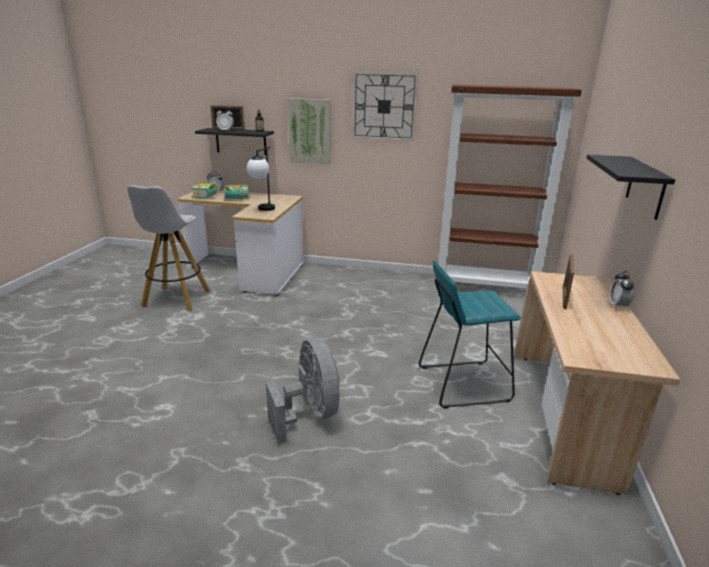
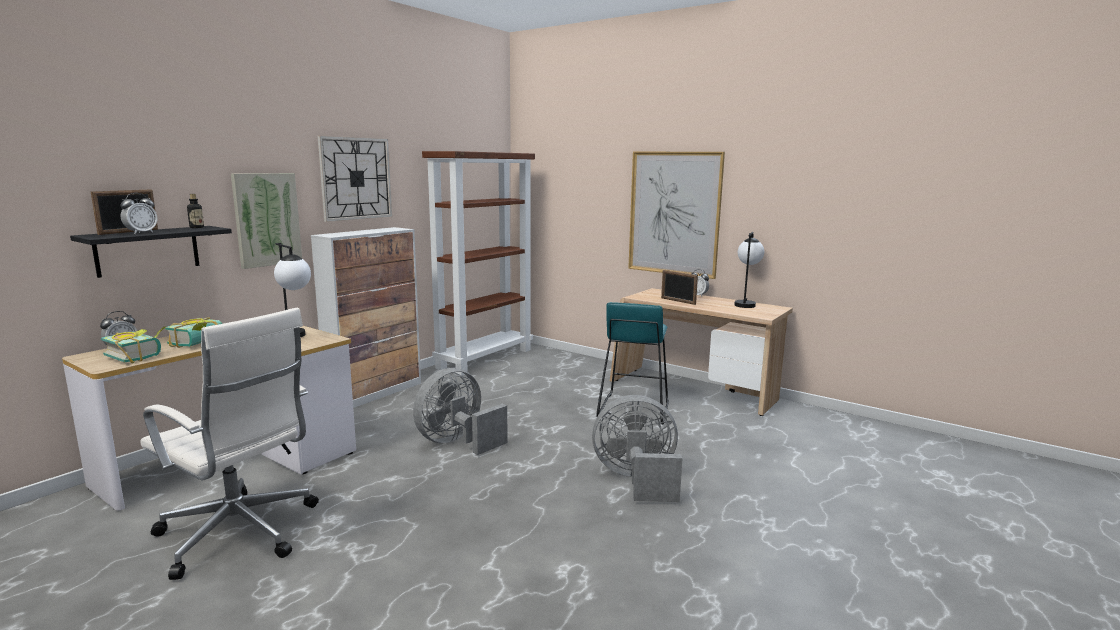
camera: 65 degrees left, 10 degrees down
(176, 299) = (240, 534): white stool -> white office chair
(317, 322) = (458, 443): none -> grey fan
(369, 274) = (375, 393): none -> cabinet
(631, 340) = (745, 304): none -> table lamp
(645, 187) = (674, 213): black shelf -> picture

